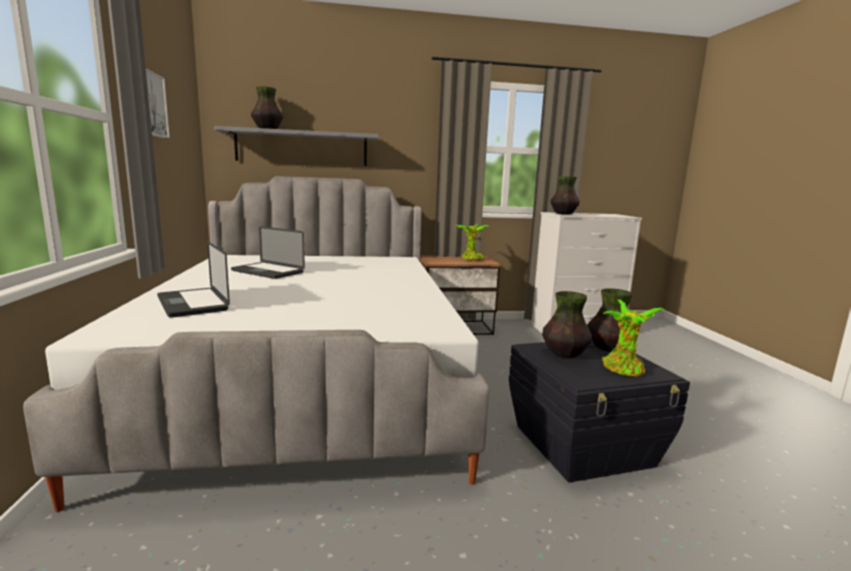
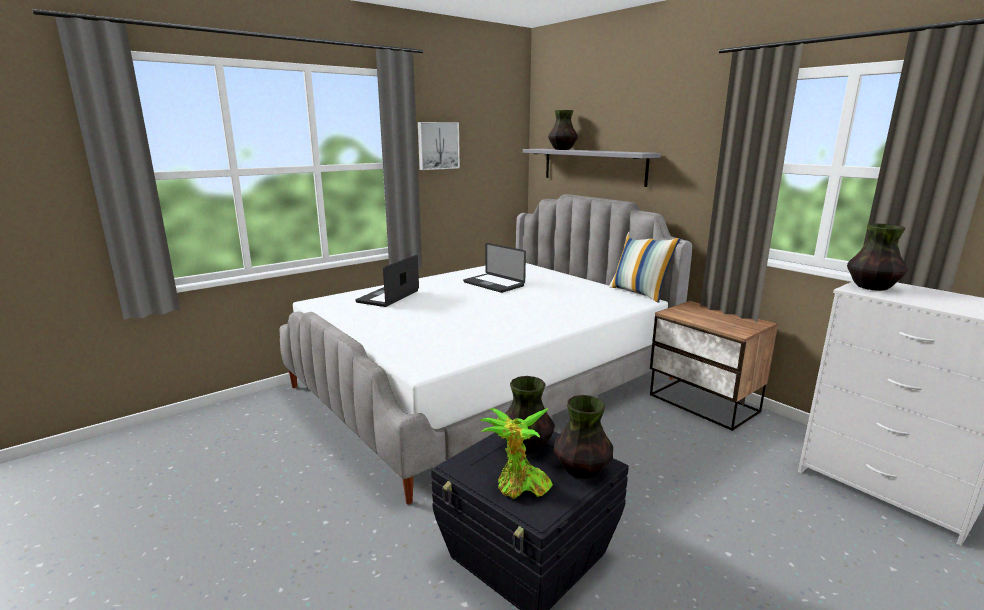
camera: 60 degrees right, 5 degrees up
(267, 271) = (493, 284): laptop -> laptop turned 45 degrees counterclockwise
(388, 256) = (640, 293): none -> pillow
(472, 259) = (732, 322): potted plant -> none

